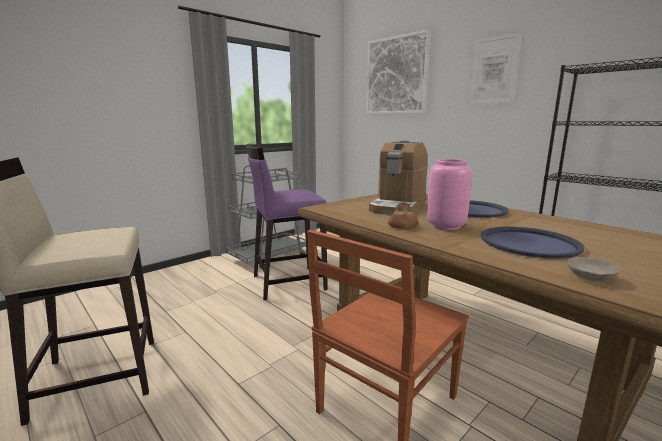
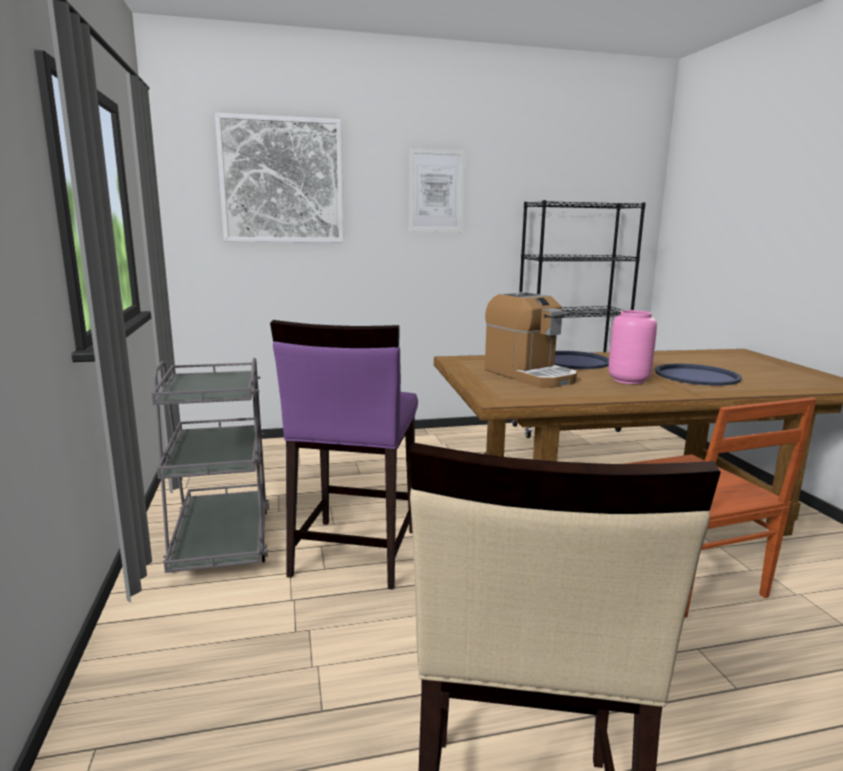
camera: 60 degrees left, 0 degrees up
(403, 226) = (618, 390): bread -> none
(590, 277) = (779, 385): beige bowl -> none

